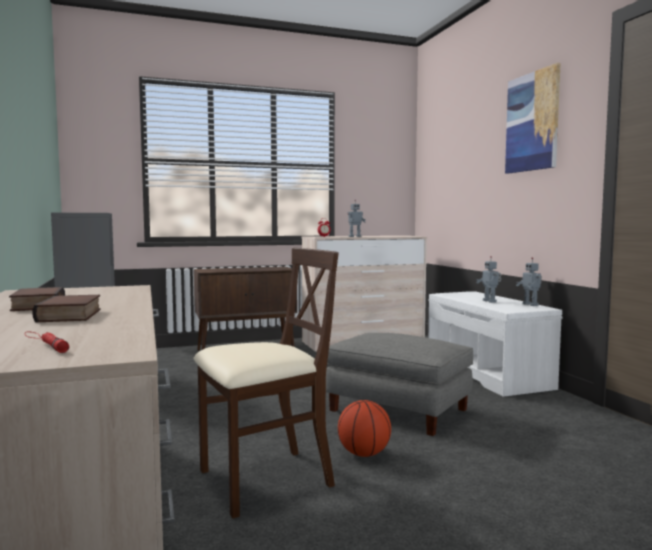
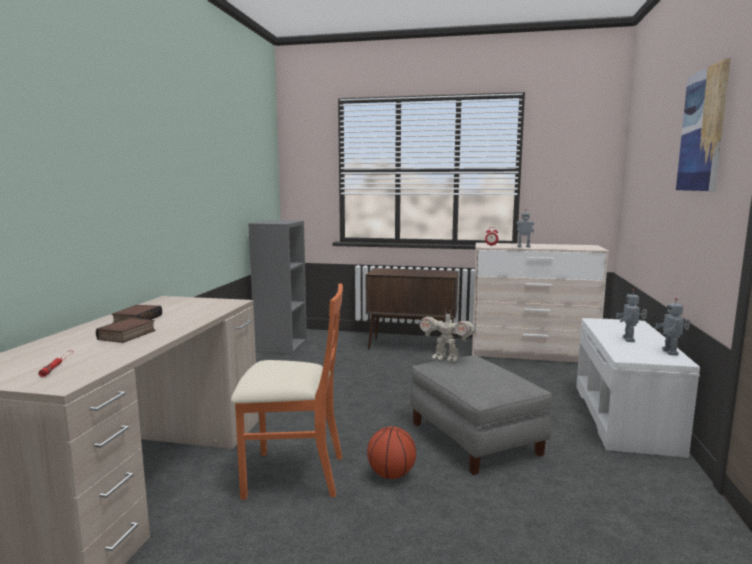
camera: 30 degrees right, 5 degrees up
(264, 480) = (293, 475): beige chair -> orange chair
(359, 334) = (446, 358): none -> toy robot

